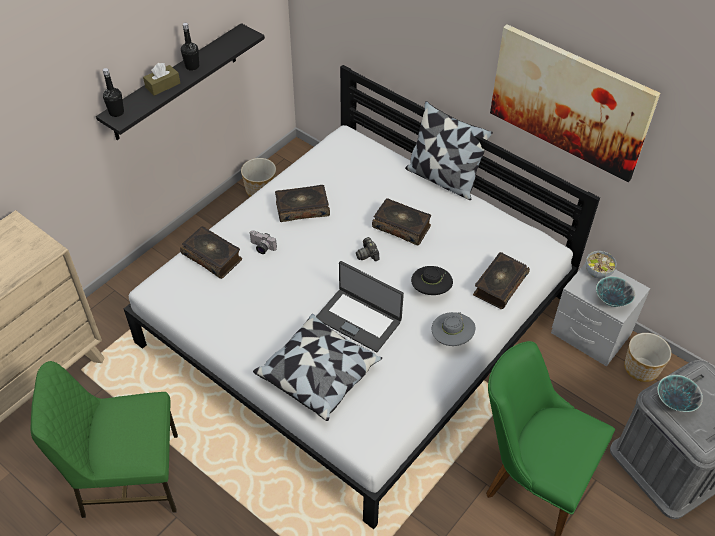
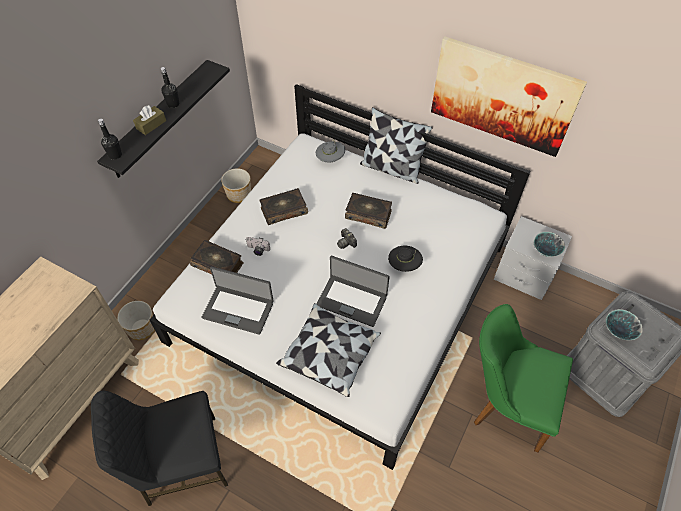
camera: 10 degrees left, 5 degrees up
(129, 477) = (181, 462): green chair -> black chair
(224, 309) = (238, 309): none -> laptop
(451, 338) = (430, 304): grey hat -> grey hat (330, 159)
(499, 285) = (457, 253): book -> none
(597, 272) = (529, 229): bowl -> none
(641, 368) = (568, 296): planter -> planter (142, 328)

